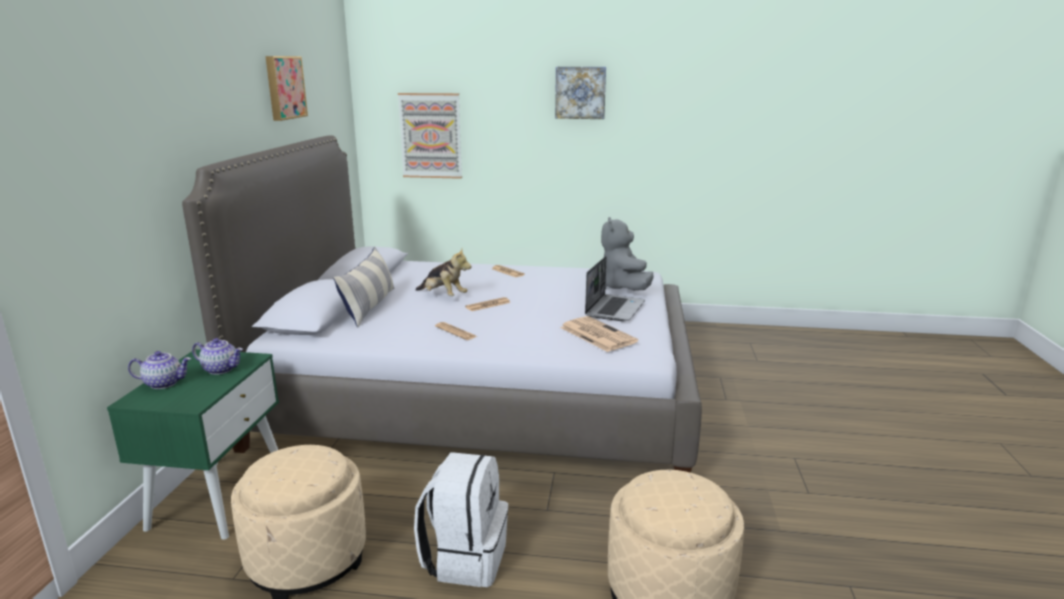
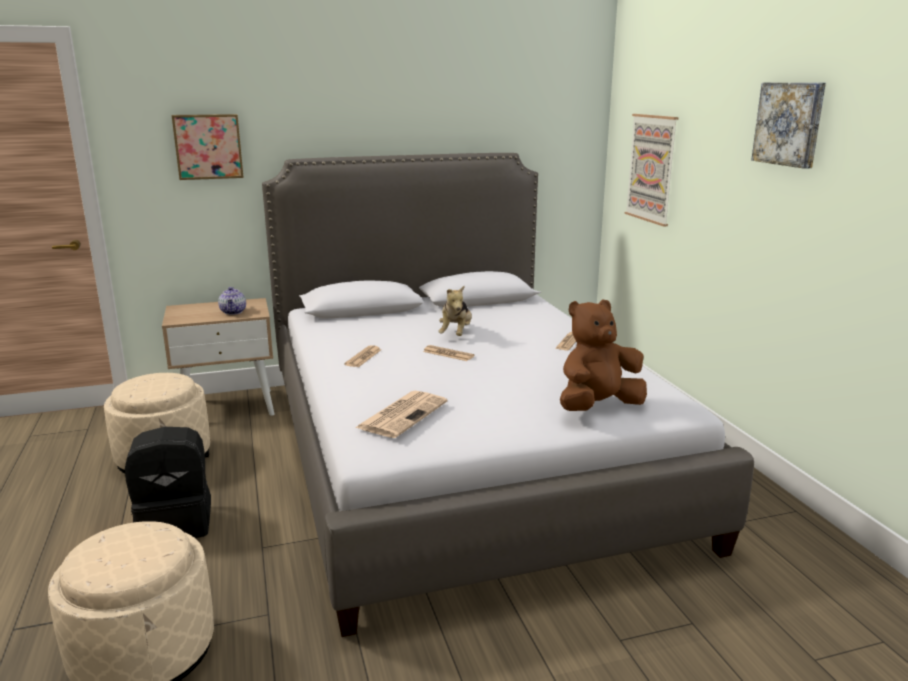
camera: 65 degrees right, 0 degrees up
(164, 383) = (204, 306): teapot -> none
(219, 497) = (228, 407): green nightstand -> beige nightstand
(284, 87) = (459, 101): picture -> picture (208, 146)
(369, 306) = (398, 318): pillow -> none
(465, 558) = (177, 523): white backpack -> black backpack
(614, 309) = (505, 412): laptop -> none
(624, 288) = (598, 407): grey plush toy -> brown plush toy

